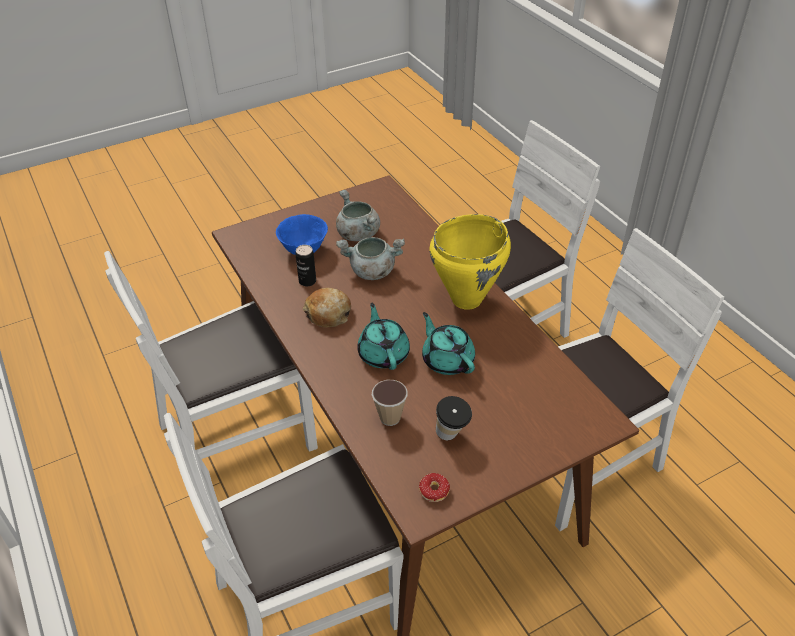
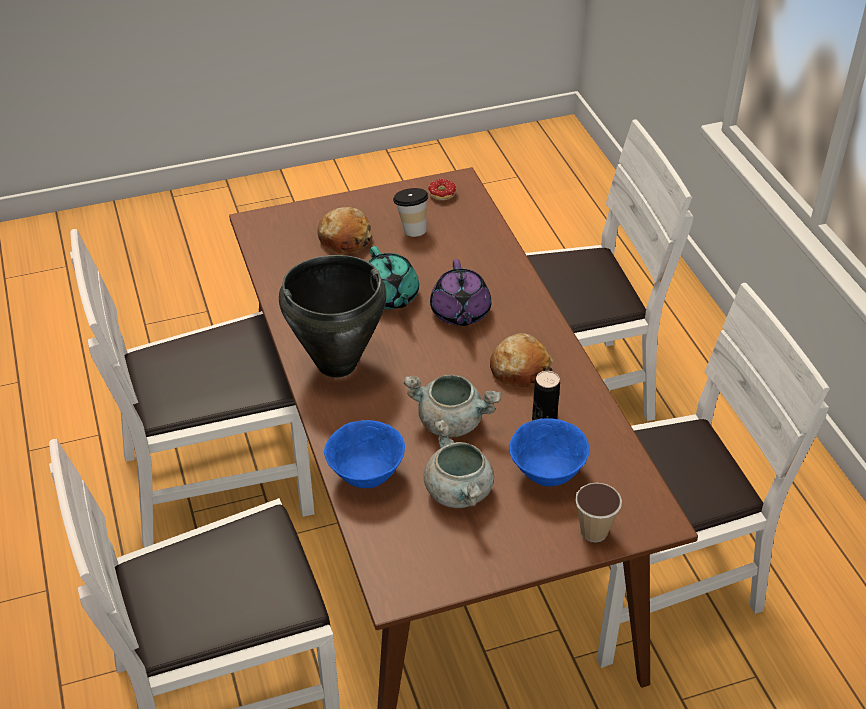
camera: 170 degrees left, 0 degrees up
(383, 353) = (460, 313): turquoise teapot -> purple teapot
(390, 418) = (468, 251): cup -> cup (594, 531)
(419, 235) = (365, 475): none -> blue bowl
(467, 299) = (336, 363): yellow cooking pot -> black cooking pot
(511, 415) = (345, 239): none -> bread

